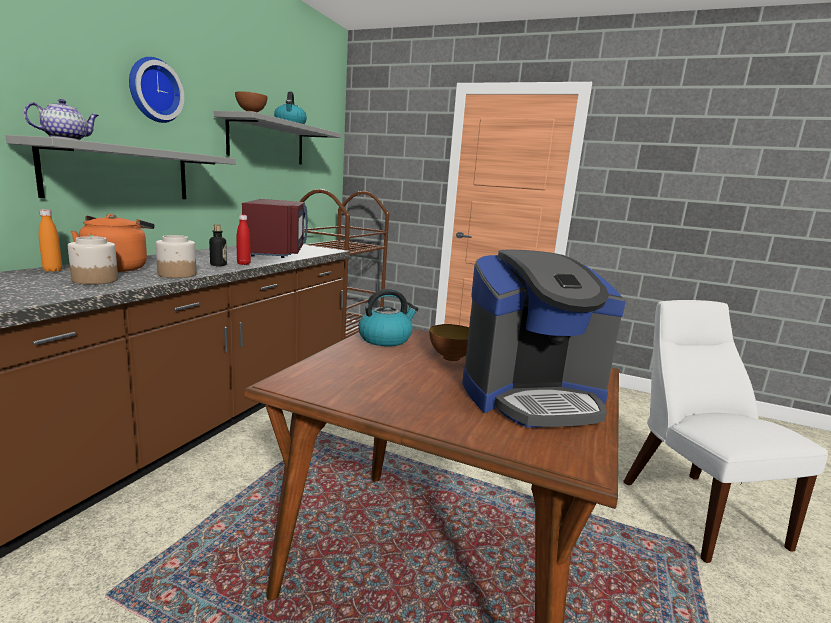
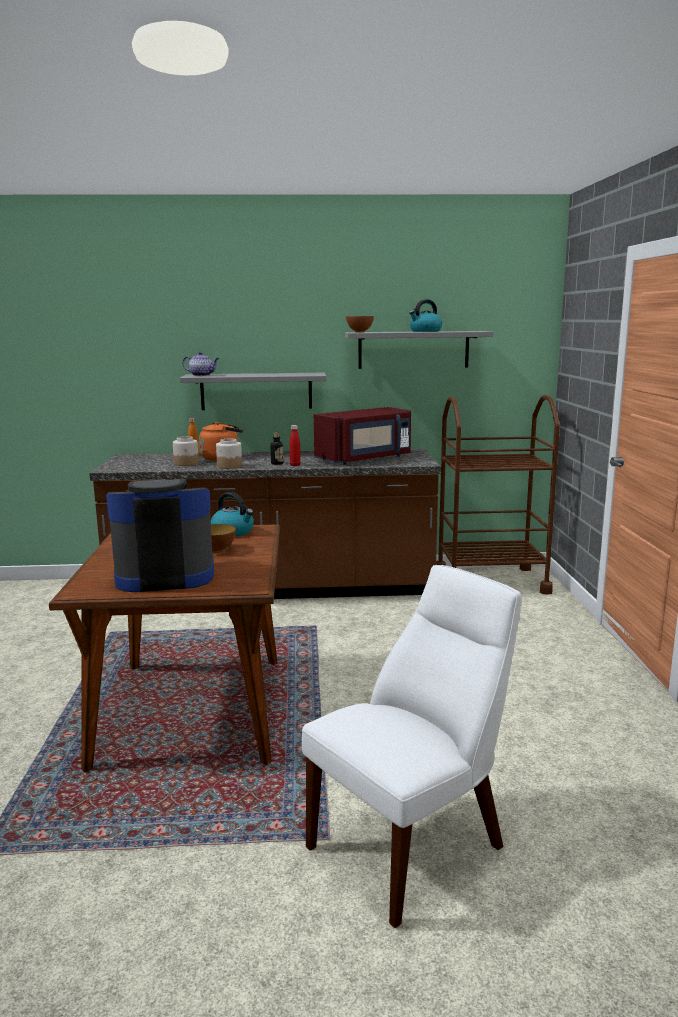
camera: 65 degrees right, 0 degrees up
(153, 90) = (286, 328): wall clock -> none
(532, 397) = (165, 576): coffee machine -> coffee machine turned 120 degrees clockwise

